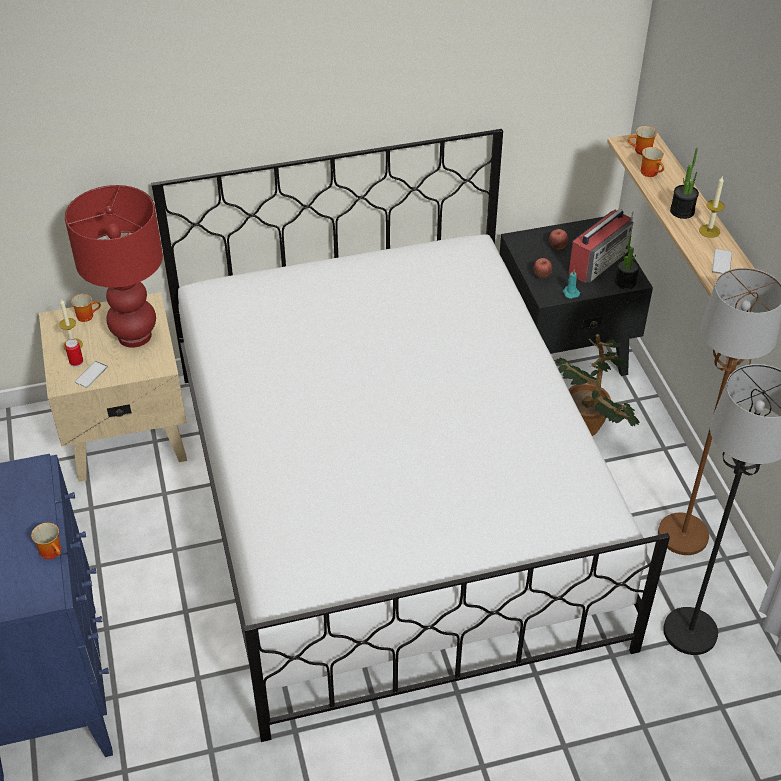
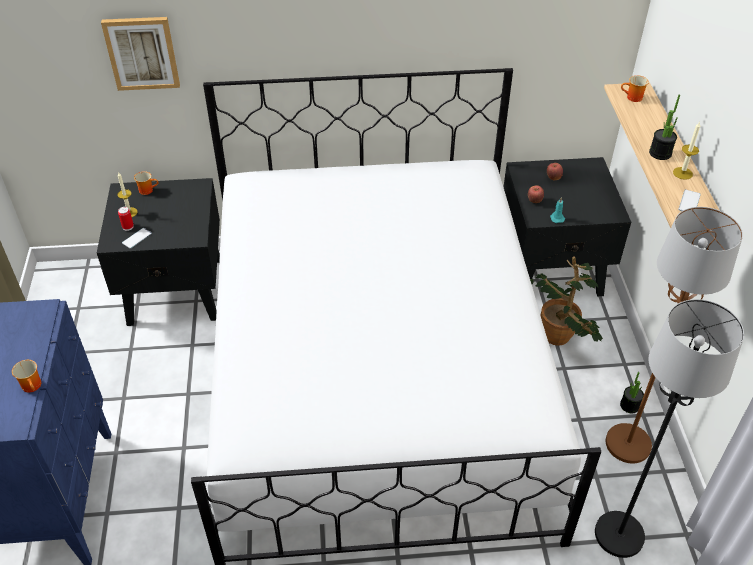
camera: 10 degrees right, 0 degrees up
(78, 156) = (142, 53): none -> picture
(128, 432) = (177, 290): beige nightstand -> black nightstand
(135, 336) = (181, 211): red table lamp -> none
(599, 261) = (587, 194): radio -> none
(625, 282) = (607, 214): potted plant -> potted plant (629, 405)
(651, 172) = (638, 117): mug -> none

